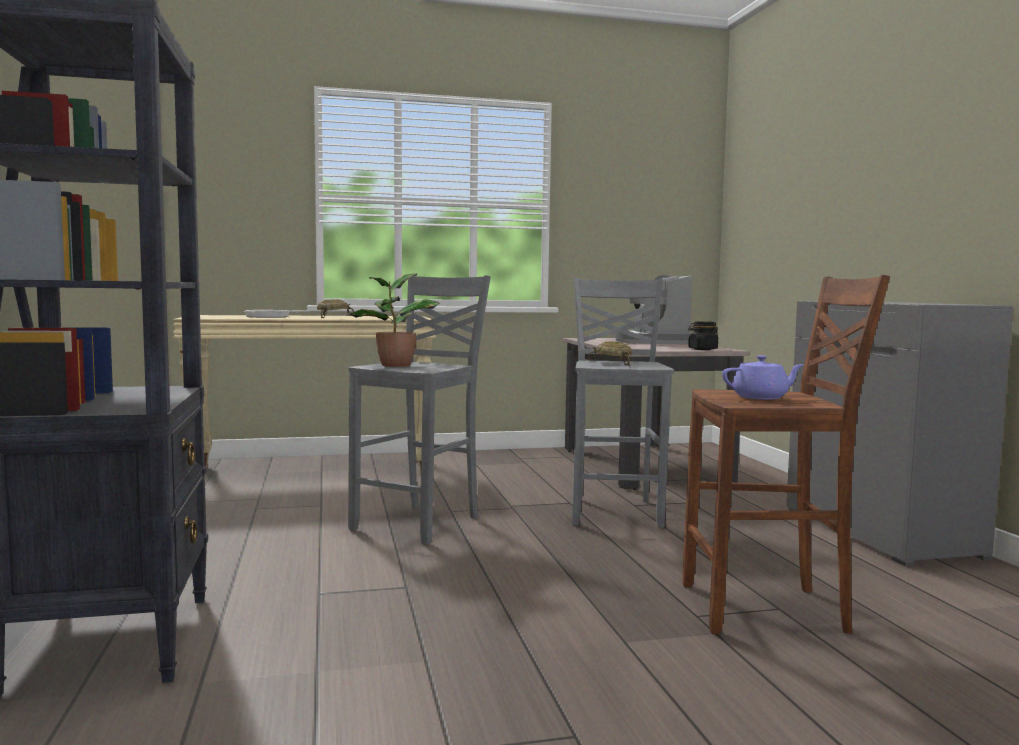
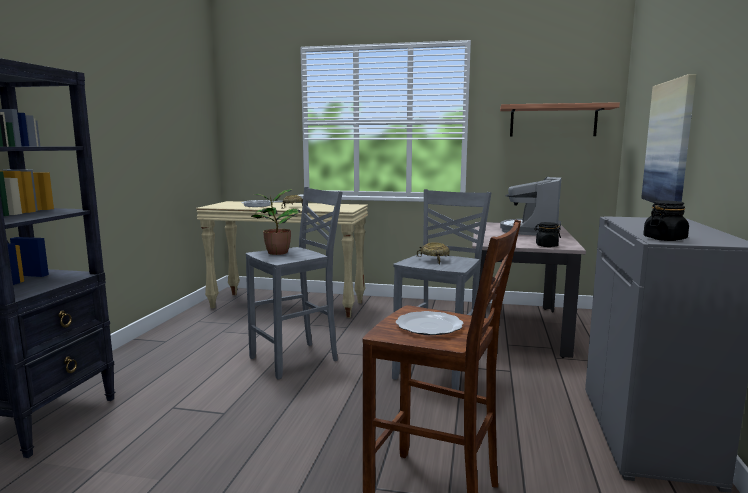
camera: 25 degrees right, 5 degrees up
(648, 211) = (553, 121): none -> shelf
(761, 397) = (428, 326): purple teapot -> plate
(823, 229) = (669, 143): none -> picture
(922, 303) = (665, 239): none -> black jar

